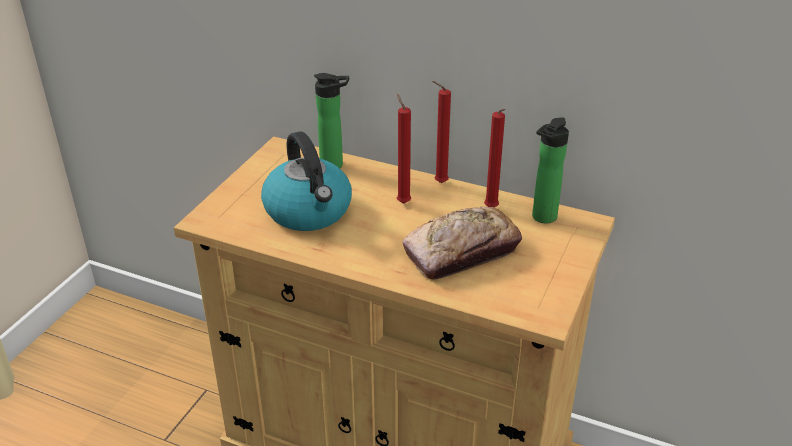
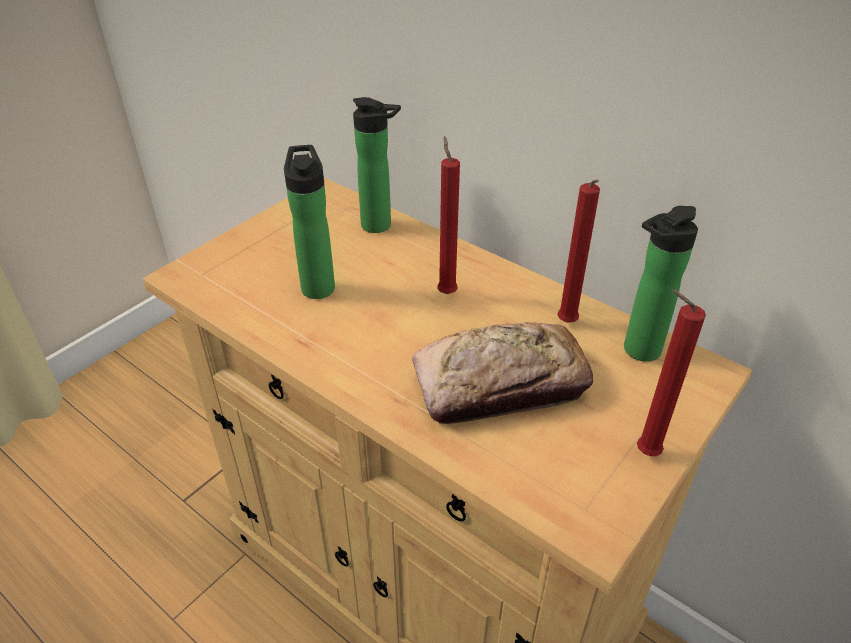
camera: 15 degrees right, 5 degrees up
(309, 211) = (317, 285): kettle -> bottle
(438, 183) = (506, 272): red candle -> red candle (643, 452)

